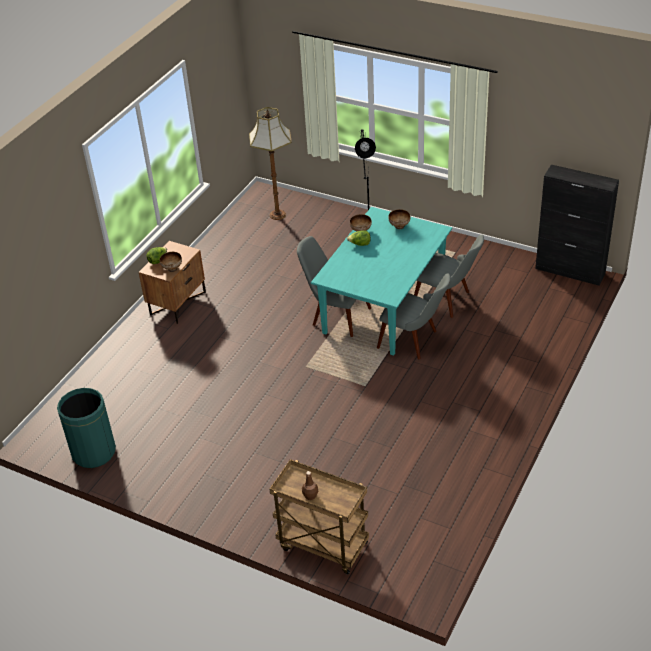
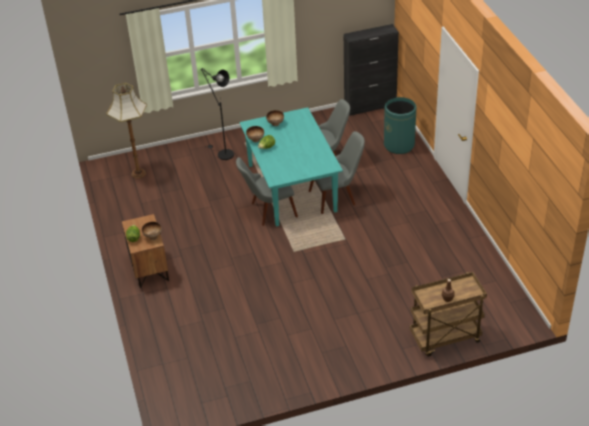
camera: 45 degrees left, 0 degrees up
(94, 452) = (230, 392): green trash can -> green trash can (399, 145)

